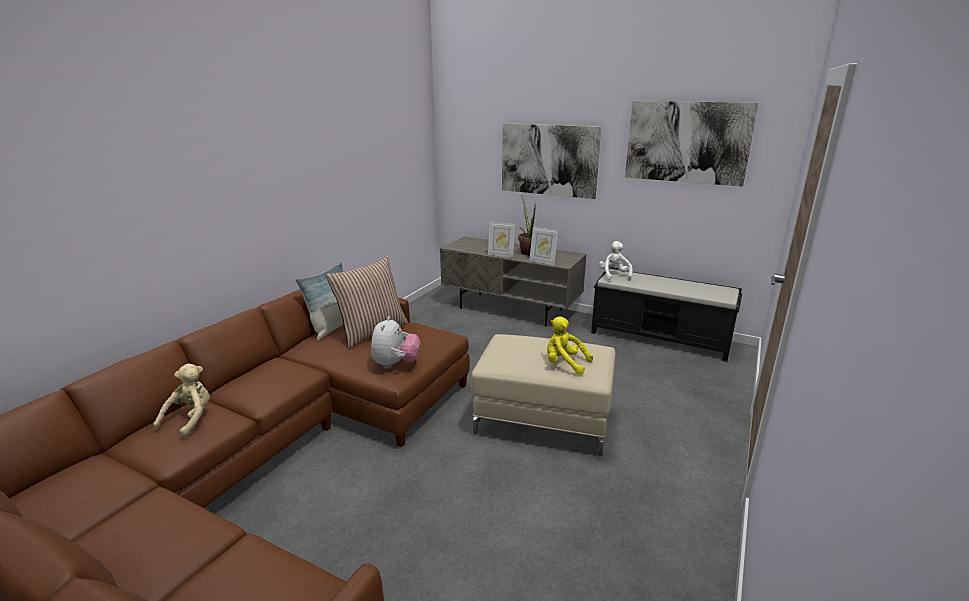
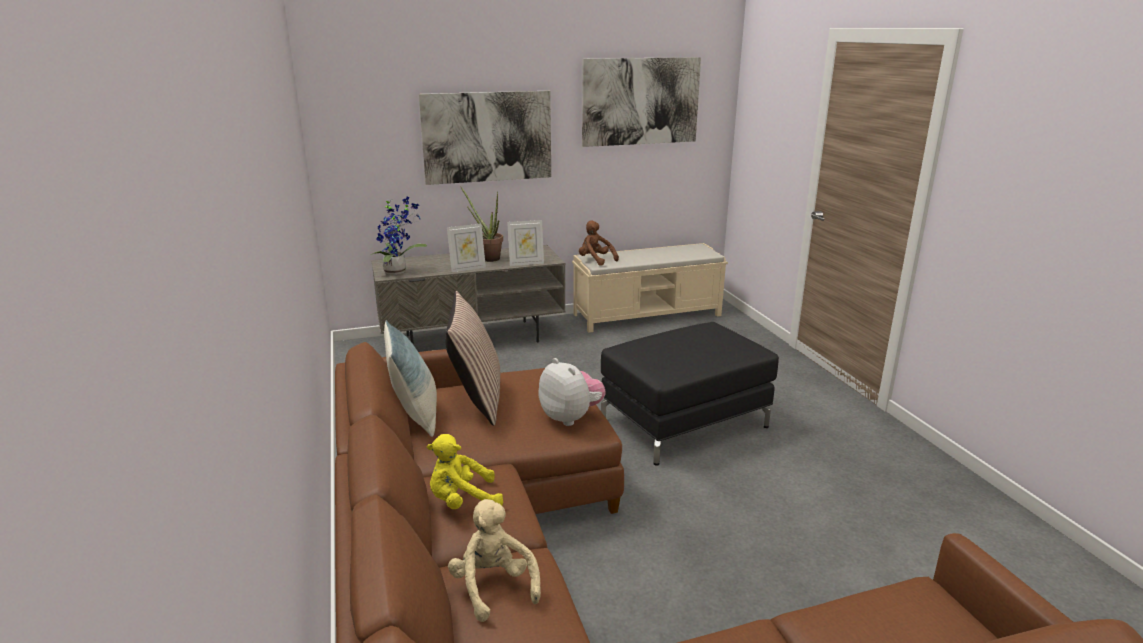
camera: 45 degrees left, 0 degrees up
(461, 246) = (398, 271): none -> potted plant
(543, 420) = (683, 422): beige ottoman -> black ottoman
(564, 364) = (717, 347): yellow plush toy -> yellow plush toy (462, 501)
(614, 275) = (595, 260): white plush toy -> brown plush toy
(660, 338) = (648, 315): black bench -> beige bench

